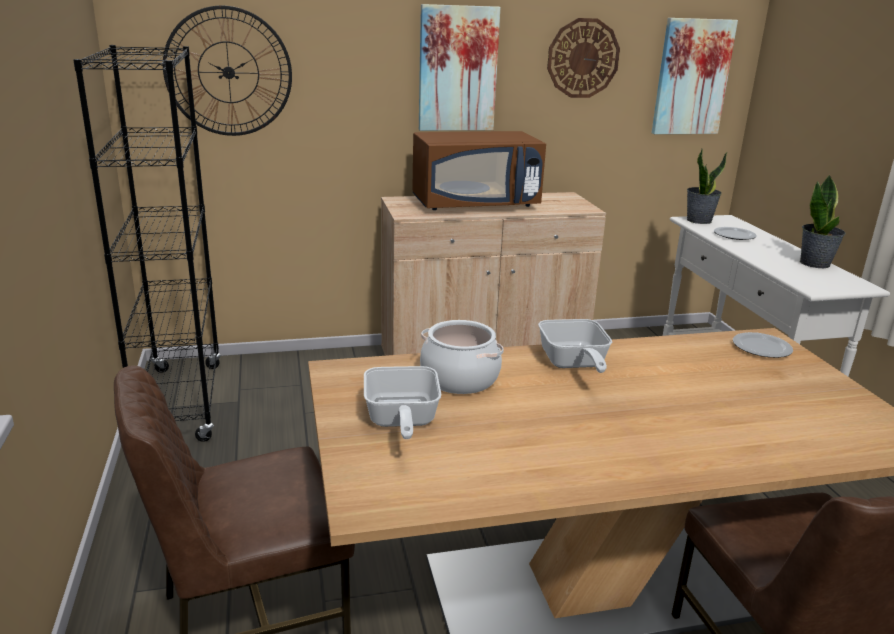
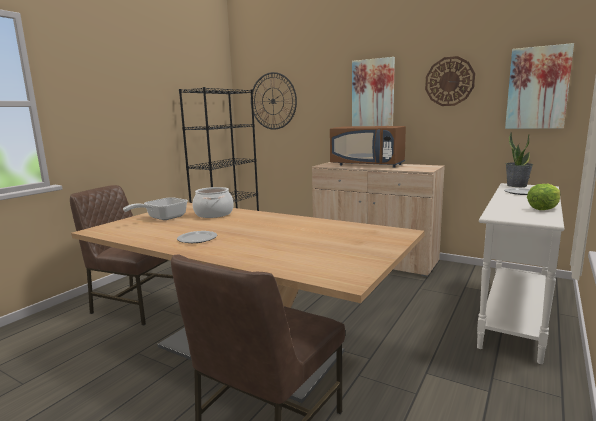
camera: 45 degrees right, 10 degrees down
(573, 364) = (268, 219): frying pan -> none
(762, 348) = (385, 234): plate -> plate (197, 239)
(815, 263) = (543, 208): potted plant -> lettuce

